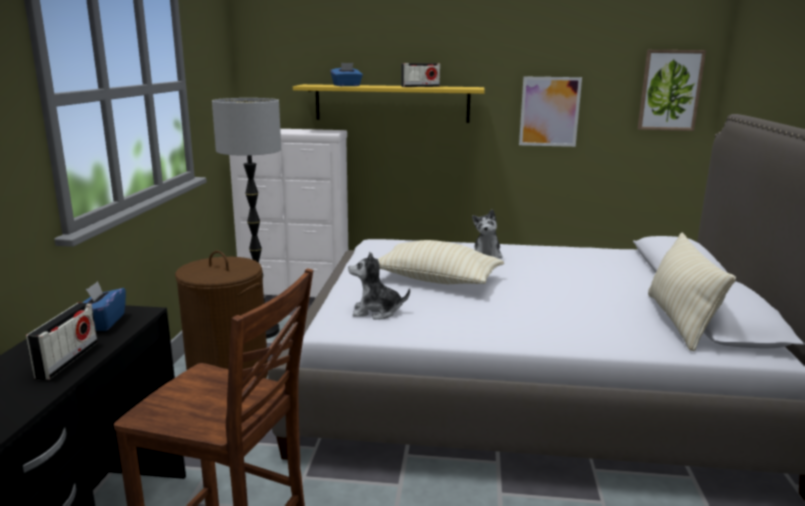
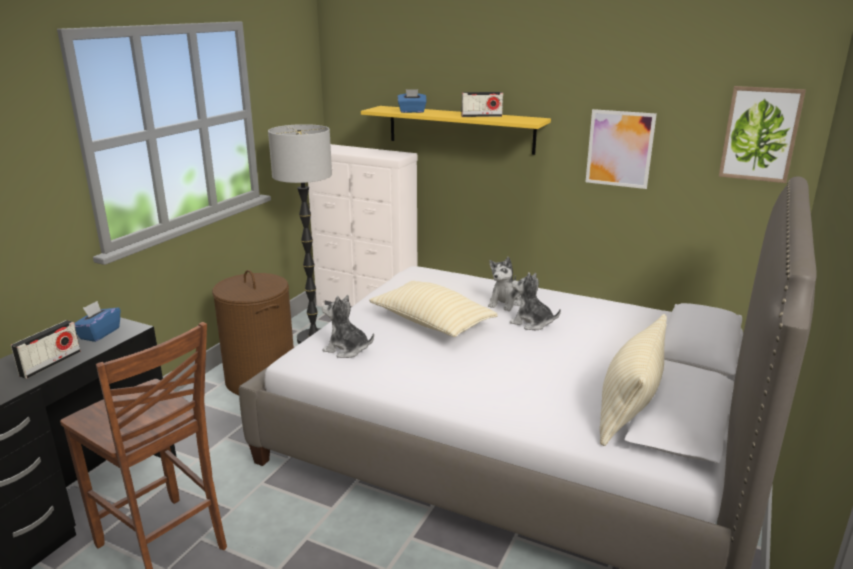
camera: 20 degrees right, 5 degrees up
(527, 269) = (531, 323): none -> plush toy

